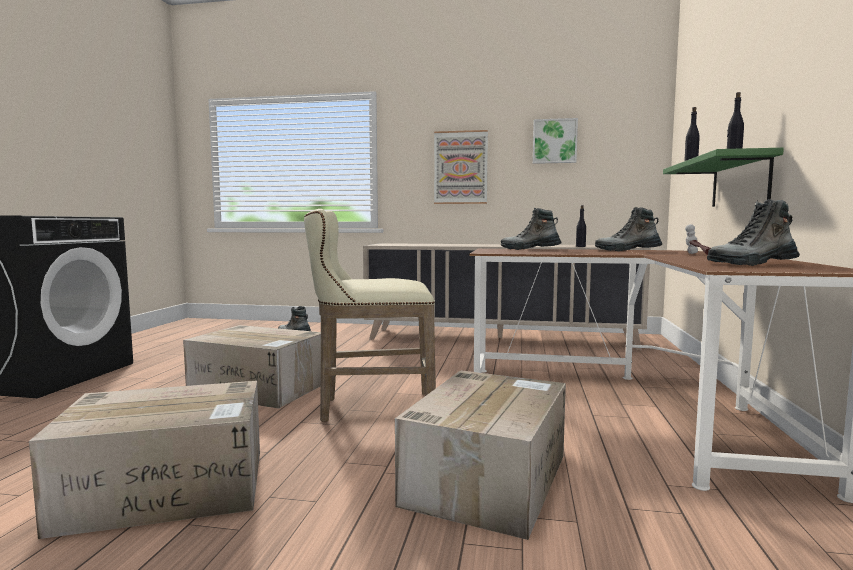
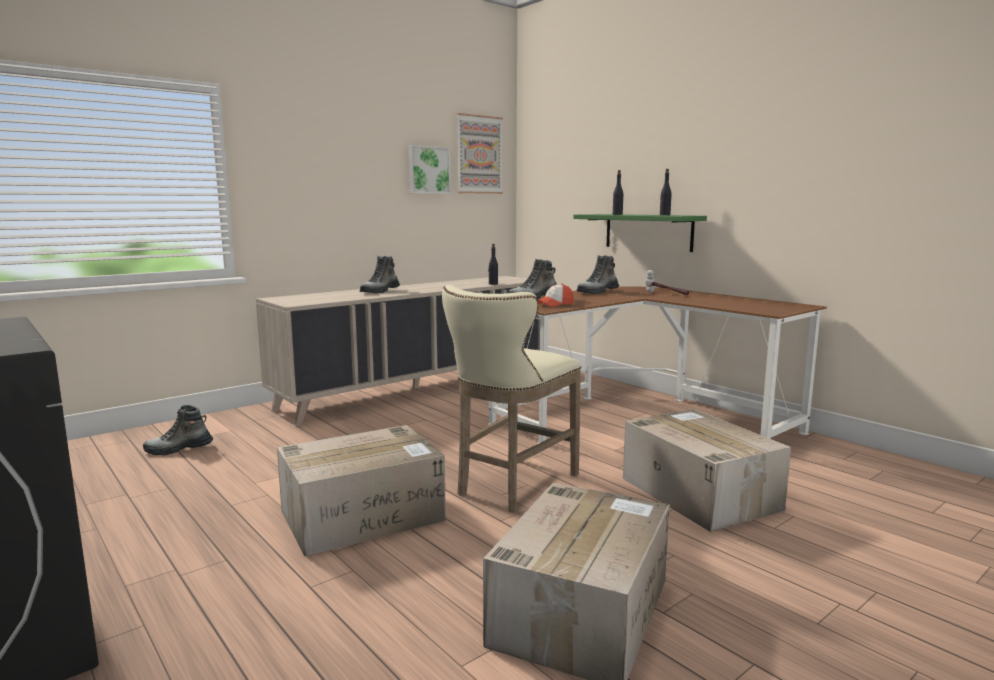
camera: 50 degrees left, 5 degrees up
(460, 167) = (336, 196): picture -> picture (479, 155)
(517, 251) = (555, 304): none -> cap
(752, 264) = (749, 304): boot -> boot (380, 291)

